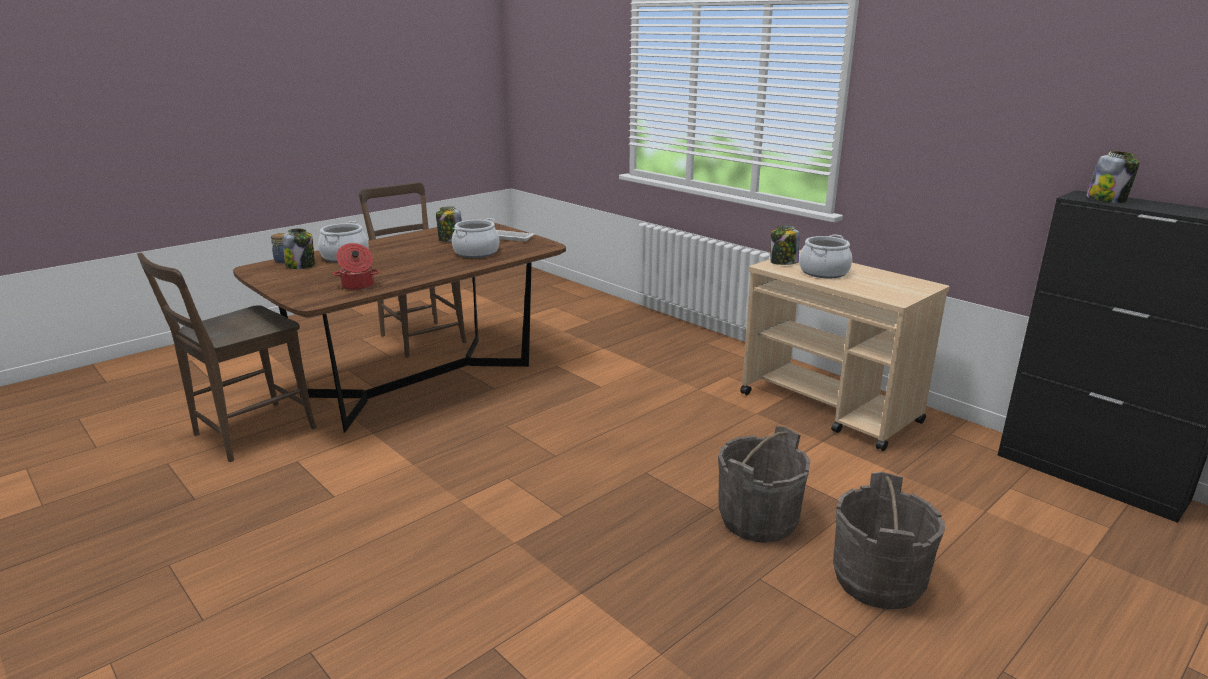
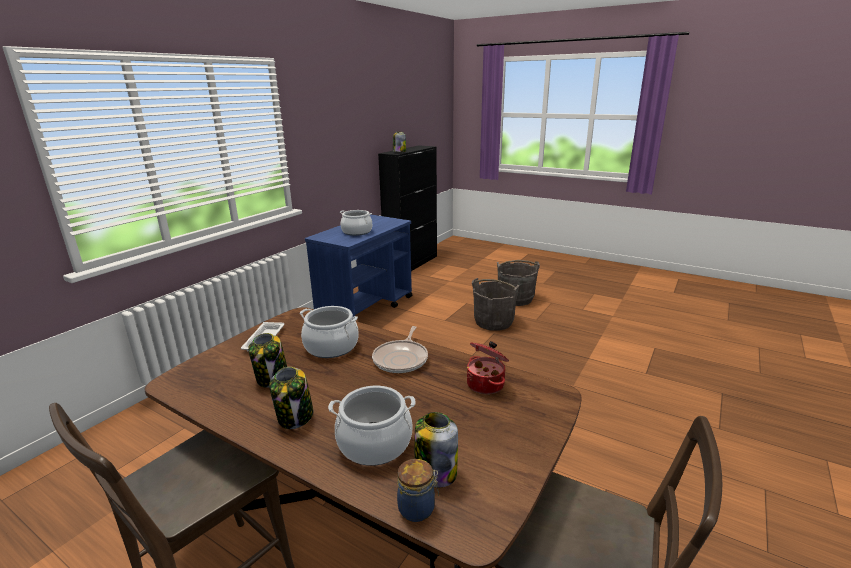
camera: 105 degrees left, 0 degrees up
(429, 268) = (401, 359): none -> frying pan
(783, 263) = (338, 240): jar -> jar (295, 417)
(830, 408) = (366, 309): beige cart -> blue cart

